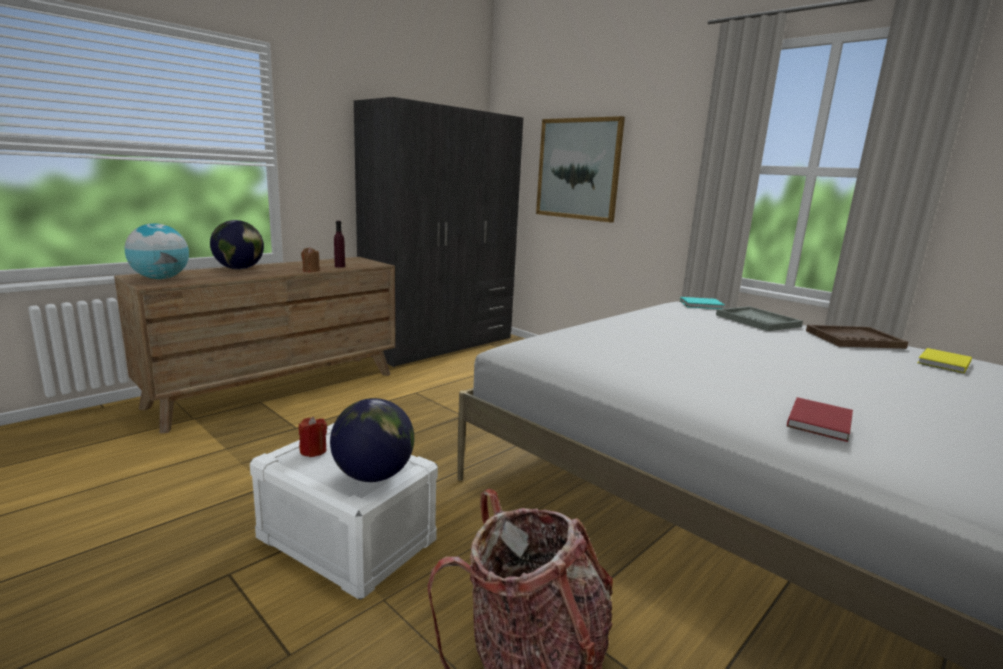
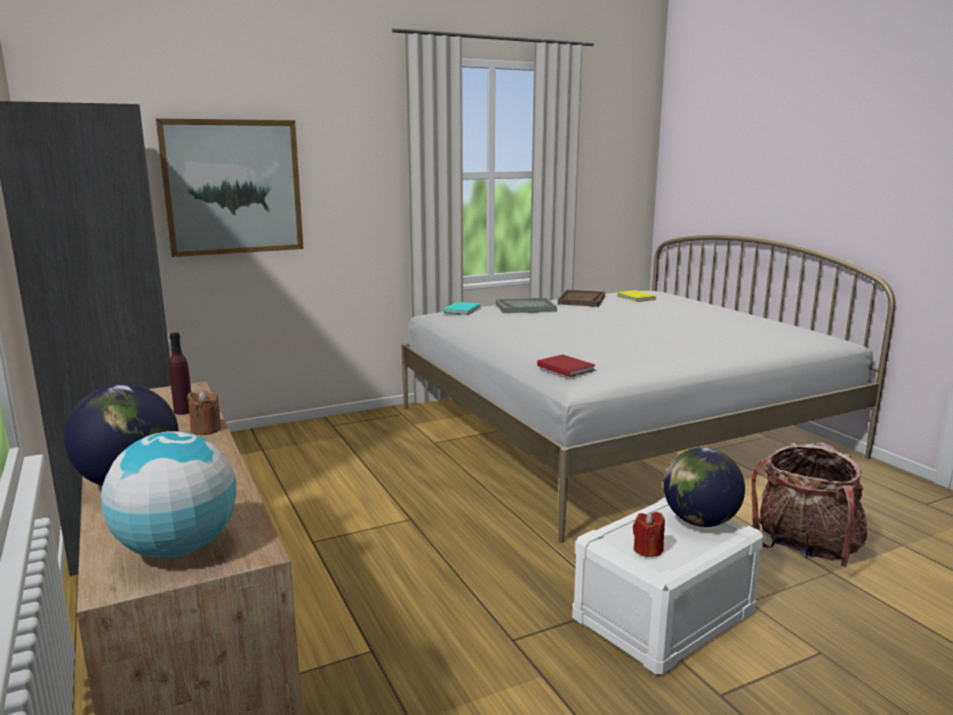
camera: 70 degrees left, 0 degrees up
(821, 421) = (746, 340): red book -> red book (565, 367)

